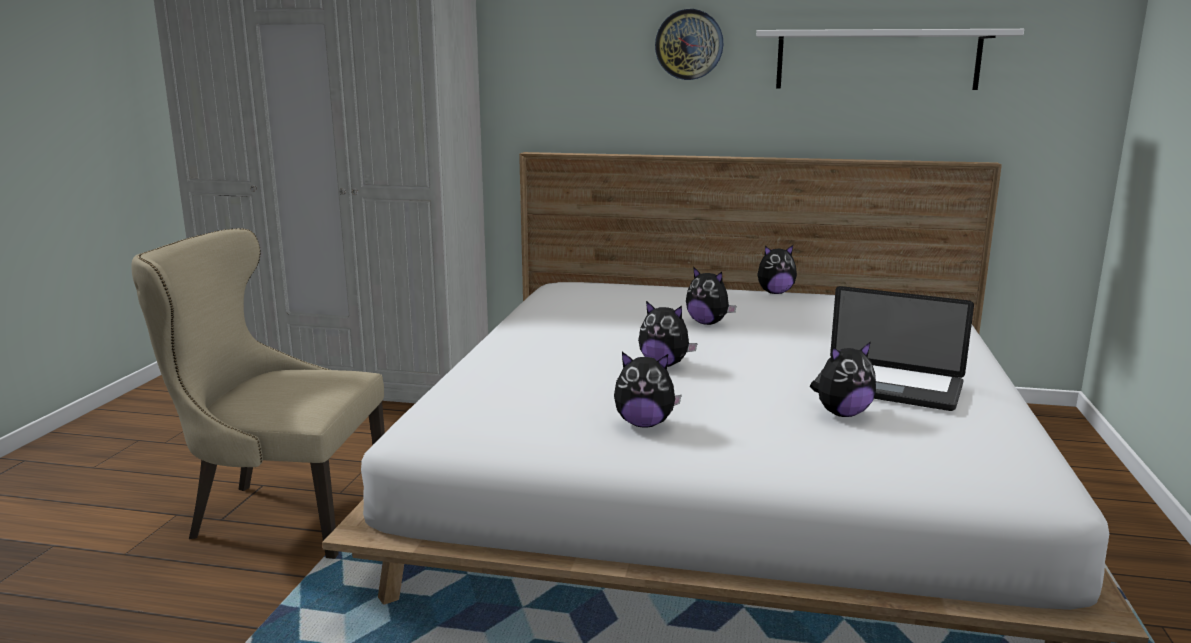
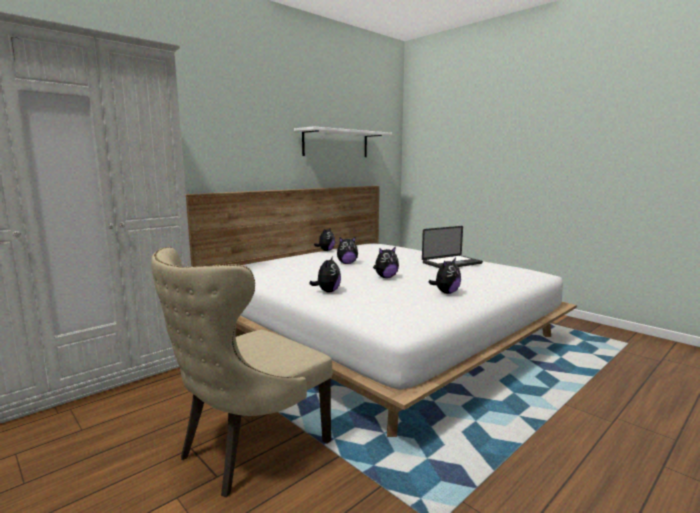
camera: 55 degrees left, 5 degrees down
(689, 44) = (265, 133): wall clock -> none
(842, 413) = (468, 272): plush toy -> plush toy (327, 291)

